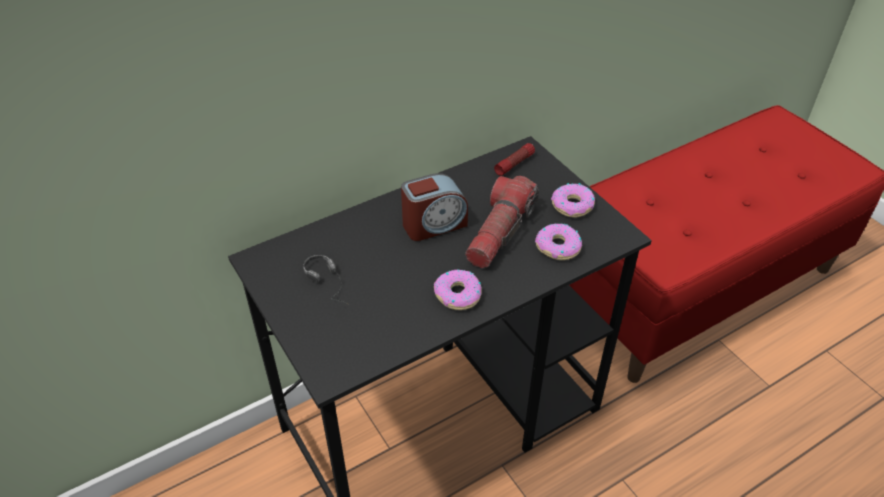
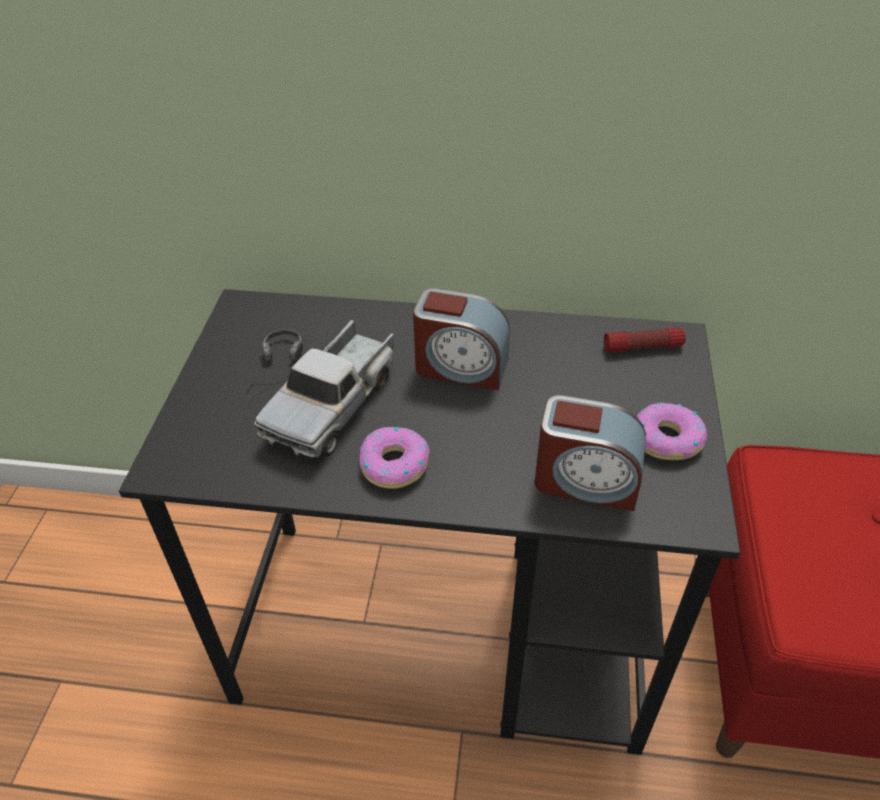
camera: 40 degrees right, 0 degrees up
(387, 283) = (334, 403): none -> toy truck
(500, 232) = (530, 419): flashlight -> none
(558, 247) = (586, 481): donut -> alarm clock

